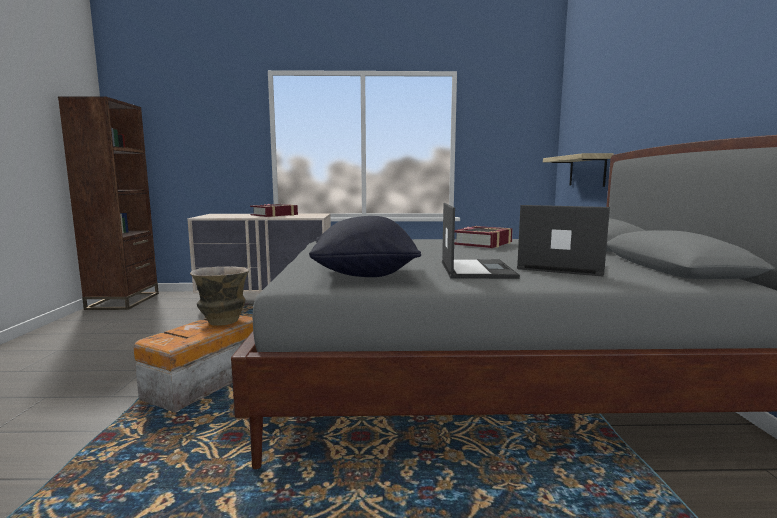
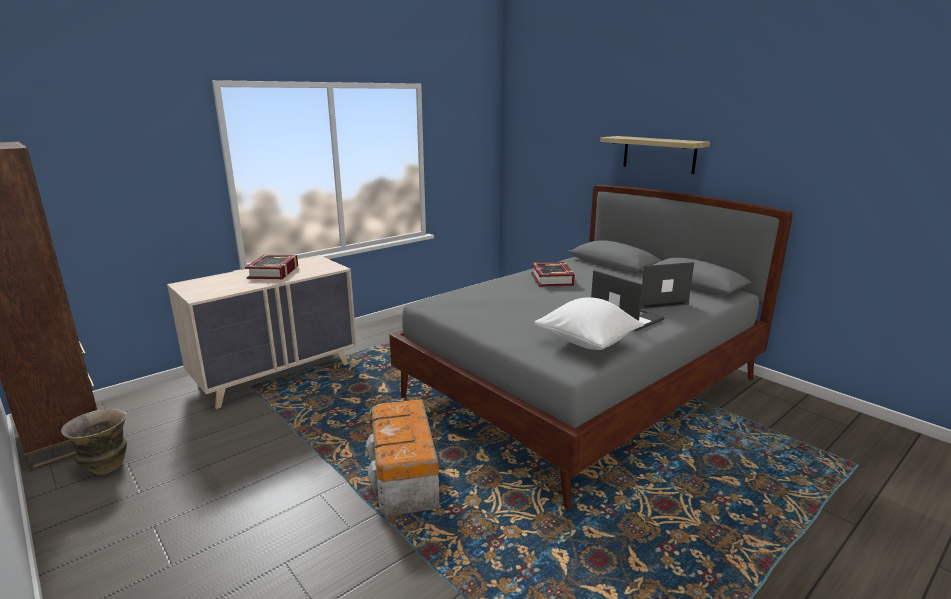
camera: 40 degrees left, 10 degrees up
(223, 322) = (403, 414): vase -> vase (106, 466)
(364, 275) = (587, 344): black pillow -> white pillow
(587, 171) = (549, 186): shelf -> shelf (659, 154)

